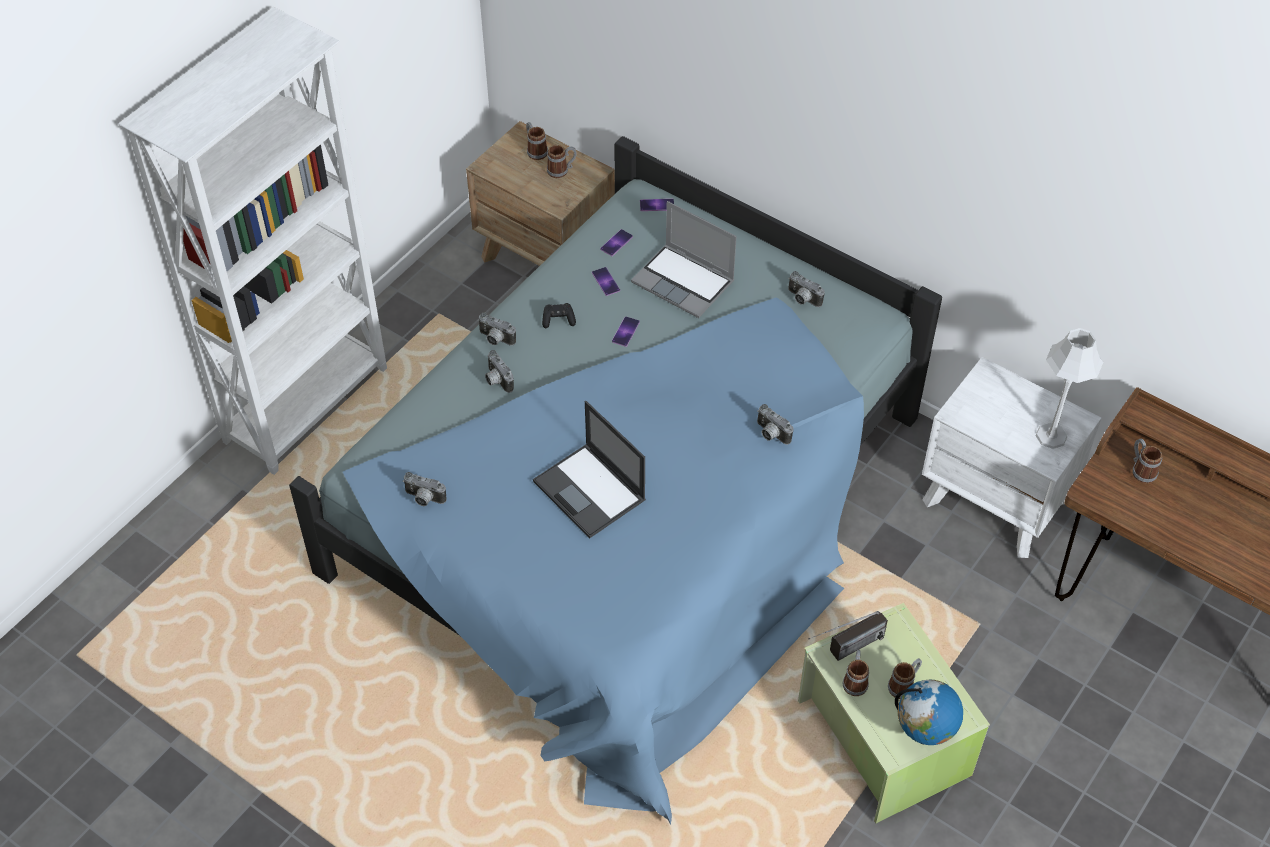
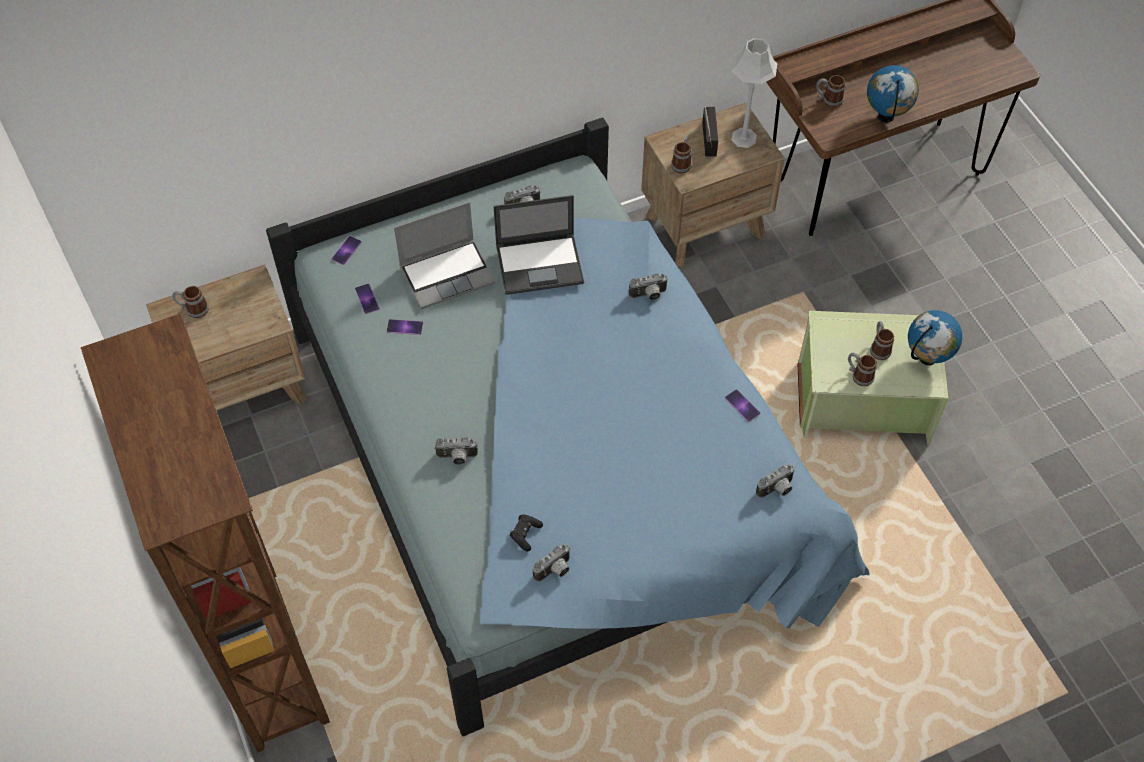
camera: 60 degrees left, 5 degrees up
(309, 405) = (268, 657): white bookcase -> brown bookcase
(495, 340) = (409, 438): camera -> camera (777, 490)
(558, 320) = (422, 381): black game controller -> black game controller (525, 534)
(561, 170) = (234, 302): mug -> mug (682, 163)
(590, 491) = (627, 443): laptop -> laptop (540, 264)
(625, 331) = (470, 340): phone -> phone (742, 405)
(845, 651) = (830, 368): radio -> radio (711, 148)
(995, 501) = (705, 224): white nightstand -> brown nightstand
(1163, 530) = (886, 117): none -> globe

